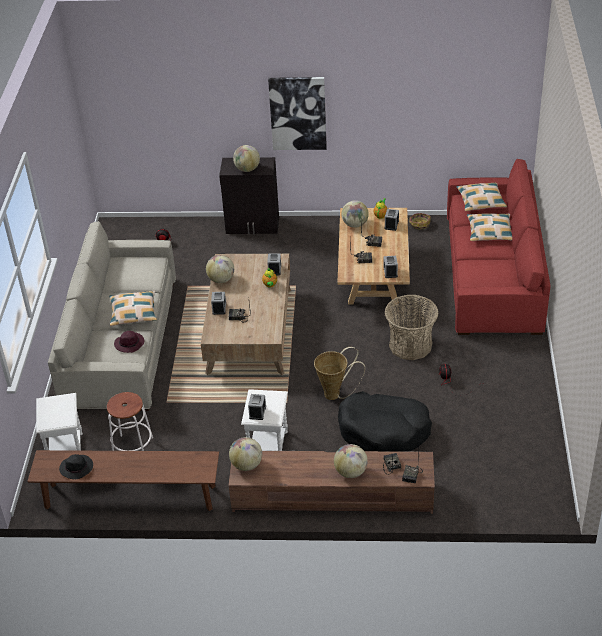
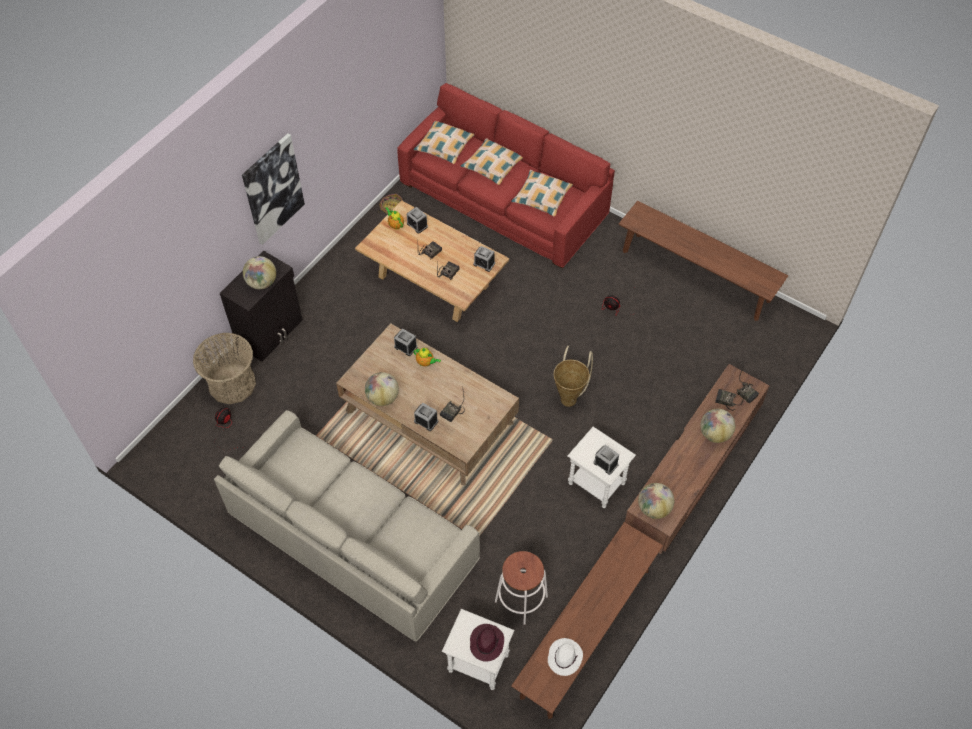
camera: 60 degrees left, 15 degrees up
(77, 468) = (564, 657): black hat -> white hat
(130, 343) = (418, 524): purple hat -> purple hat (486, 642)
(133, 313) = (371, 499): pillow -> pillow (542, 197)
(355, 224) = (391, 251): globe -> none
(384, 431) = (641, 387): black dog bed -> none
(410, 345) = (549, 308): basket -> basket (232, 384)
(535, 414) = (695, 276): none -> brown bench

